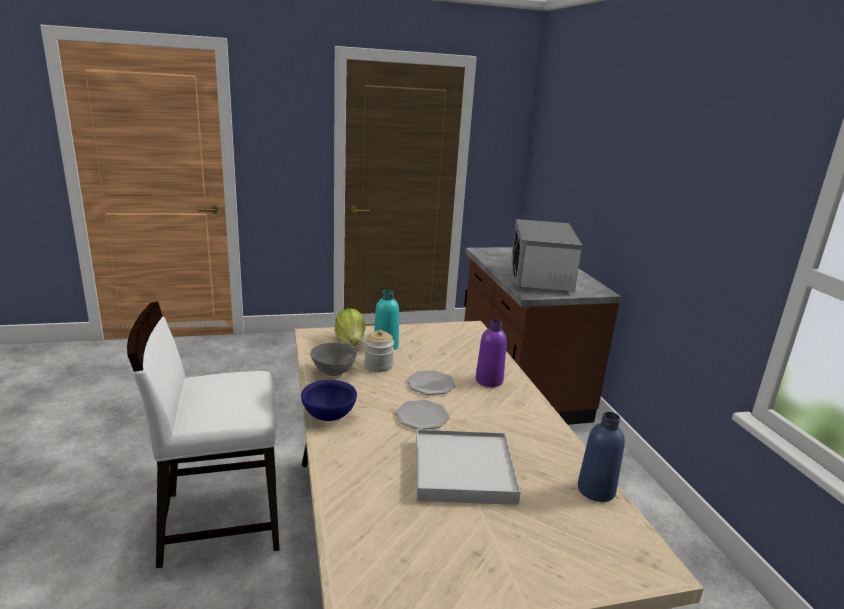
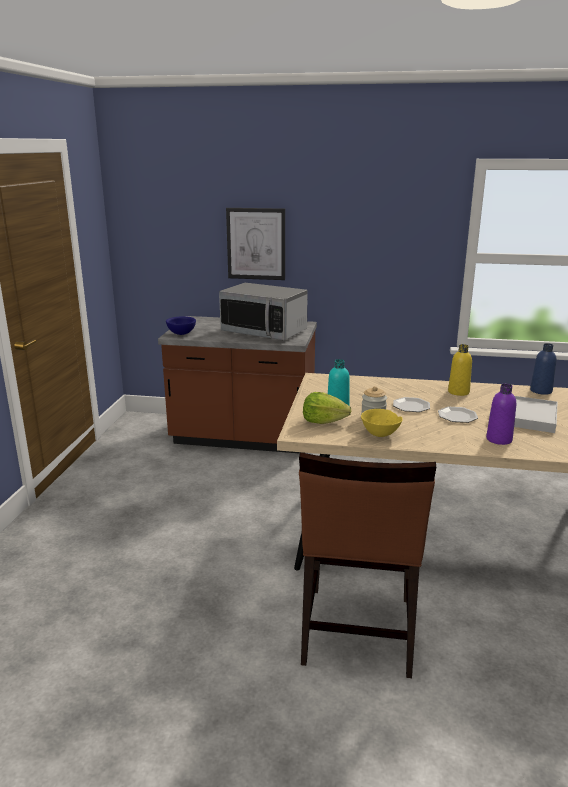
camera: 65 degrees left, 0 degrees up
(220, 519) = (356, 631): white chair -> brown chair
(329, 416) = (451, 444): blue bowl -> blue bowl (182, 333)
(334, 373) = (380, 434): grey bowl -> yellow bowl
(489, 380) = (410, 389): purple bottle -> purple bottle (499, 439)
(512, 414) = (458, 392): none -> yellow bottle
(602, 185) = (256, 244): none -> picture

